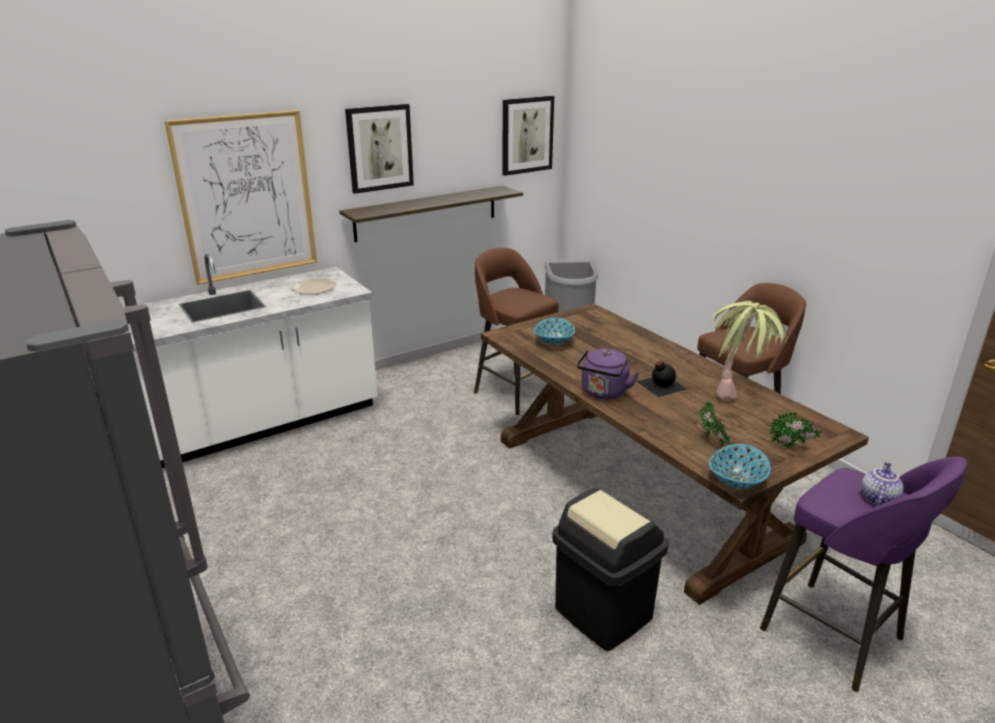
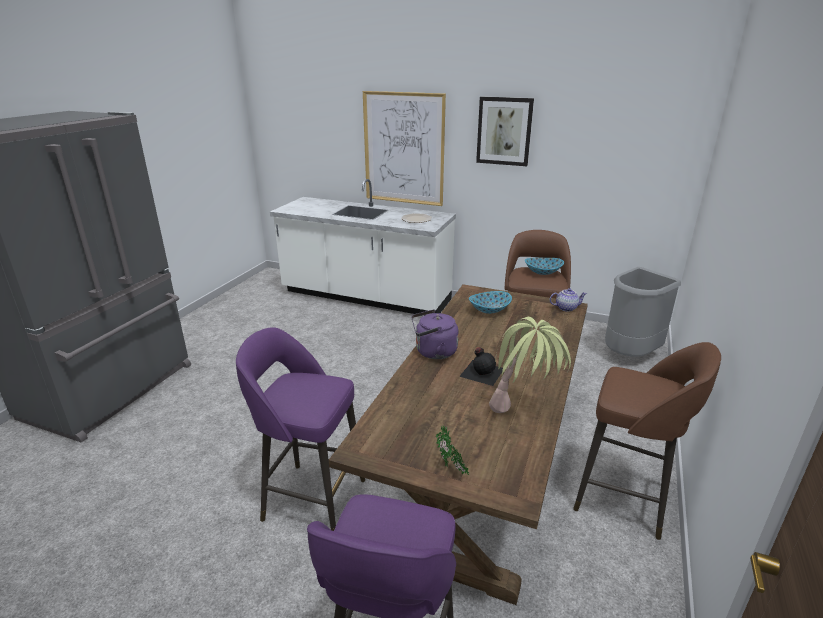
camera: 55 degrees right, 0 degrees up
(426, 213) = (538, 192): shelf -> none
(527, 135) = (658, 143): picture -> none
(602, 614) = (311, 498): black trash can -> purple stool
(711, 442) = (412, 421): potted plant -> none
(736, 480) = (359, 449): bowl -> bowl (542, 272)
(877, 498) = (396, 544): teapot -> teapot (566, 308)

